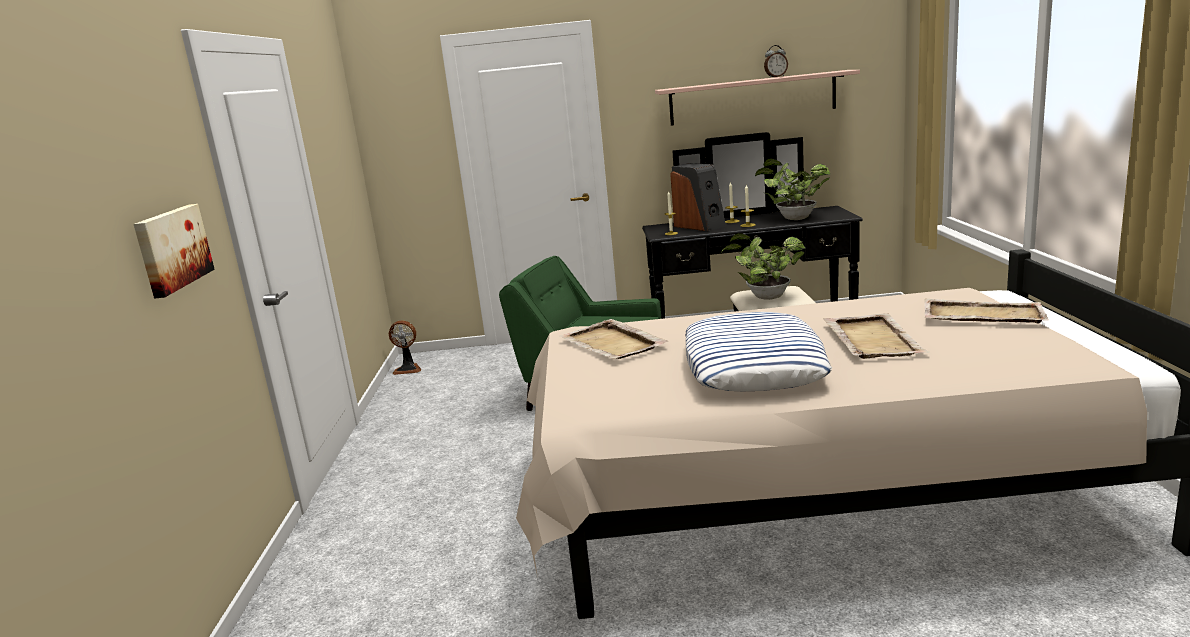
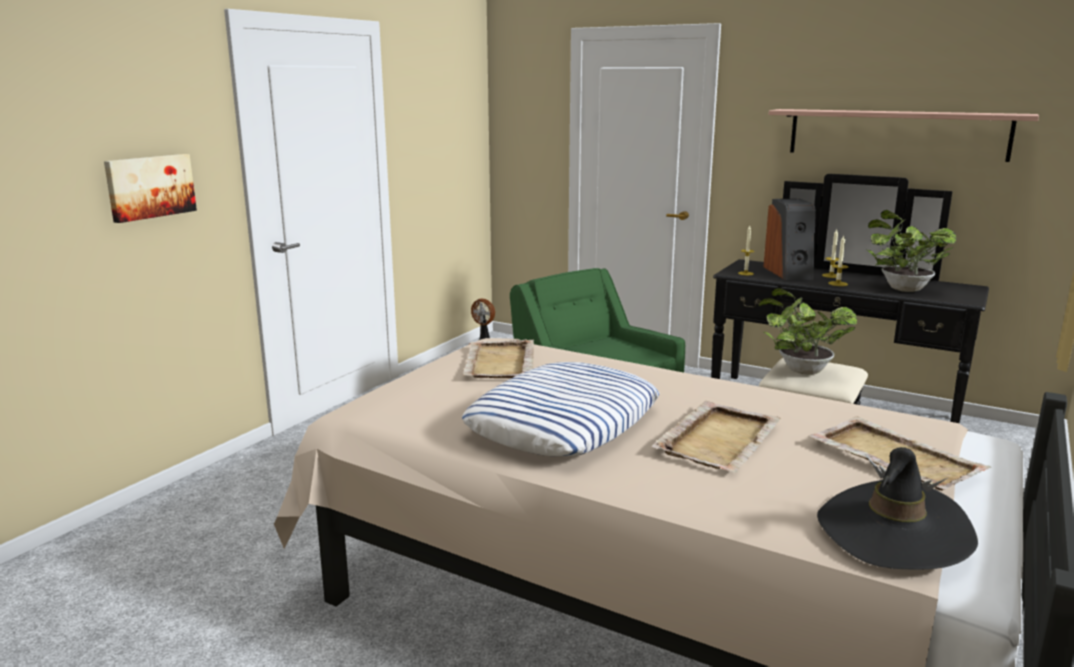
camera: 30 degrees right, 0 degrees up
(776, 77) = (928, 111): alarm clock -> none
(1063, 352) = (893, 532): none -> black hat

